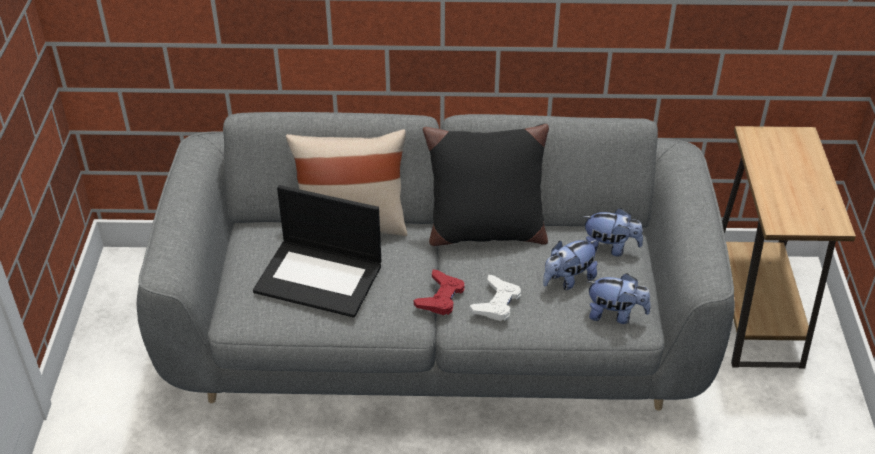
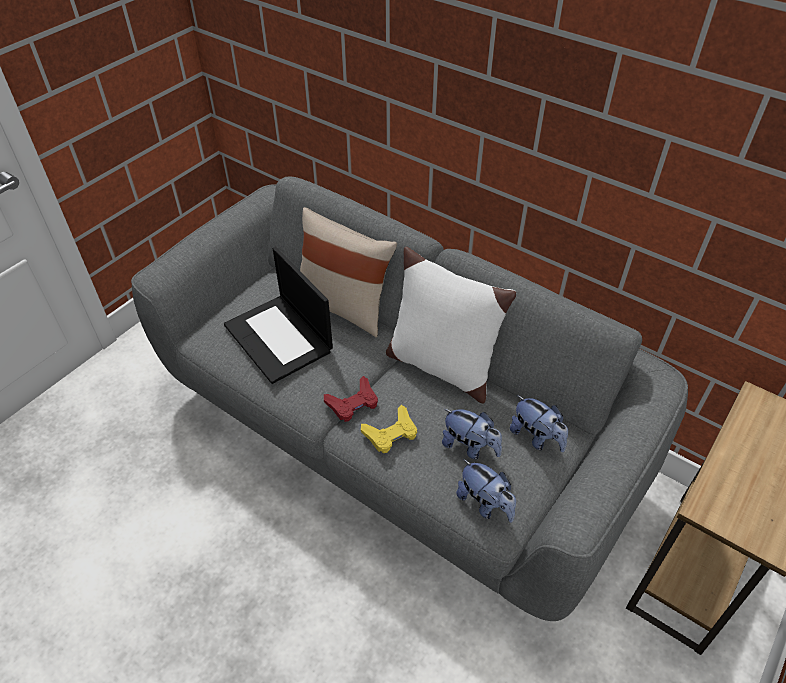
camera: 35 degrees right, 5 degrees up
(485, 232) = (440, 366): black pillow -> white pillow
(496, 303) = (391, 433): white game controller -> yellow game controller
(568, 280) = (470, 447): plush toy -> plush toy turned 150 degrees counterclockwise

